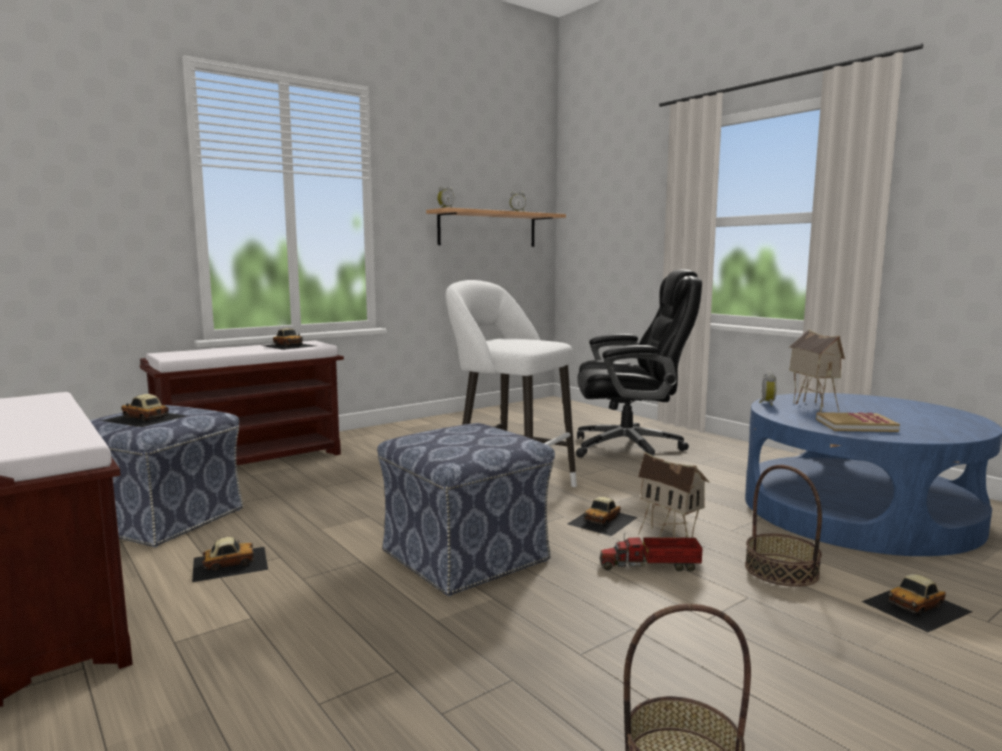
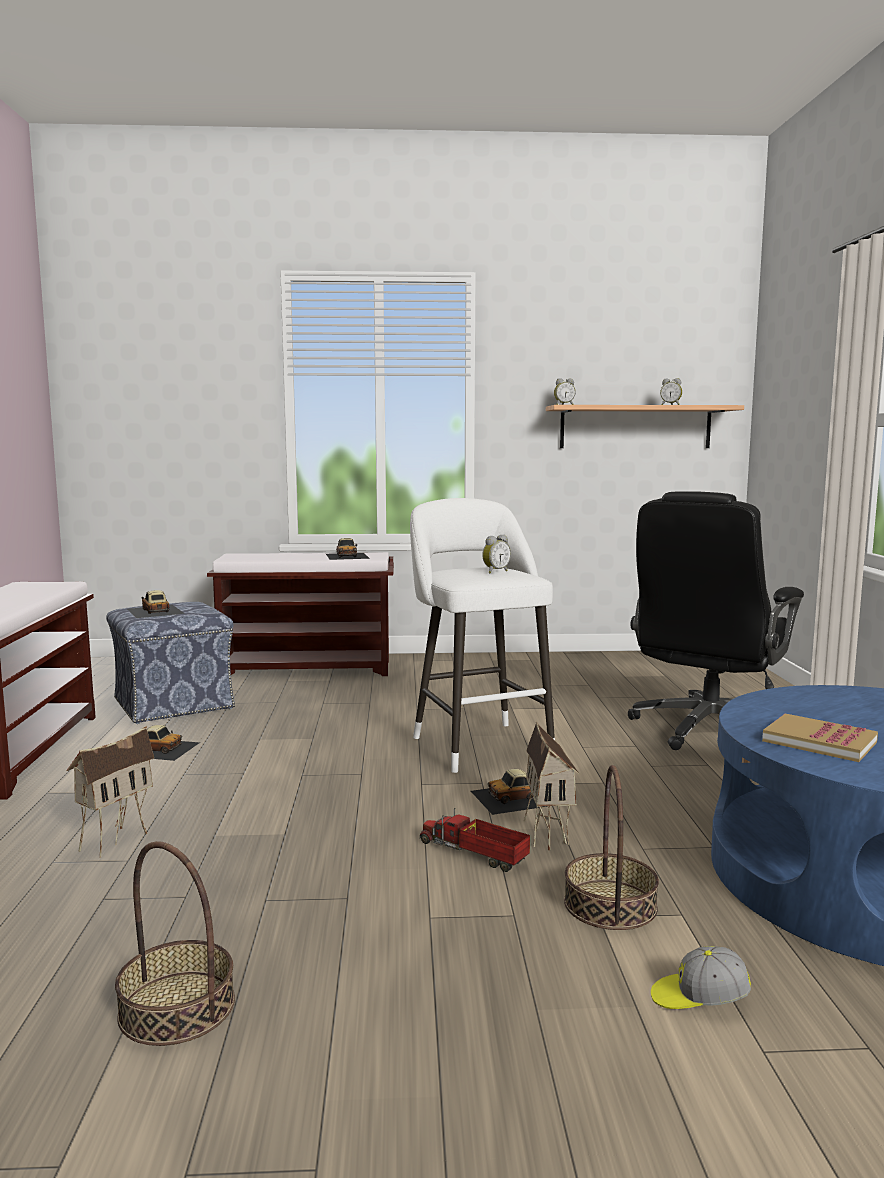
camera: 35 degrees right, 0 degrees up
(466, 555) = (328, 793): ottoman -> none
(630, 448) = (707, 730): black office chair -> black office chair turned 90 degrees clockwise
(766, 403) = (783, 692): alarm clock -> alarm clock (495, 571)
(811, 406) = (840, 707): toy house -> toy house (115, 838)
(917, 606) = (699, 999): toy car -> cap

